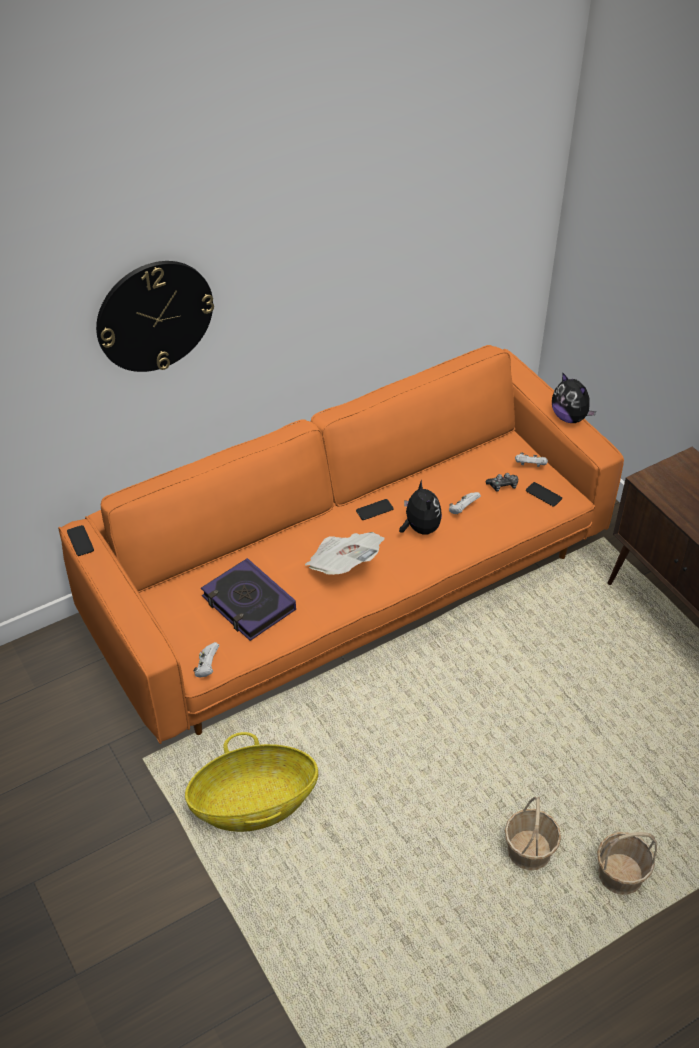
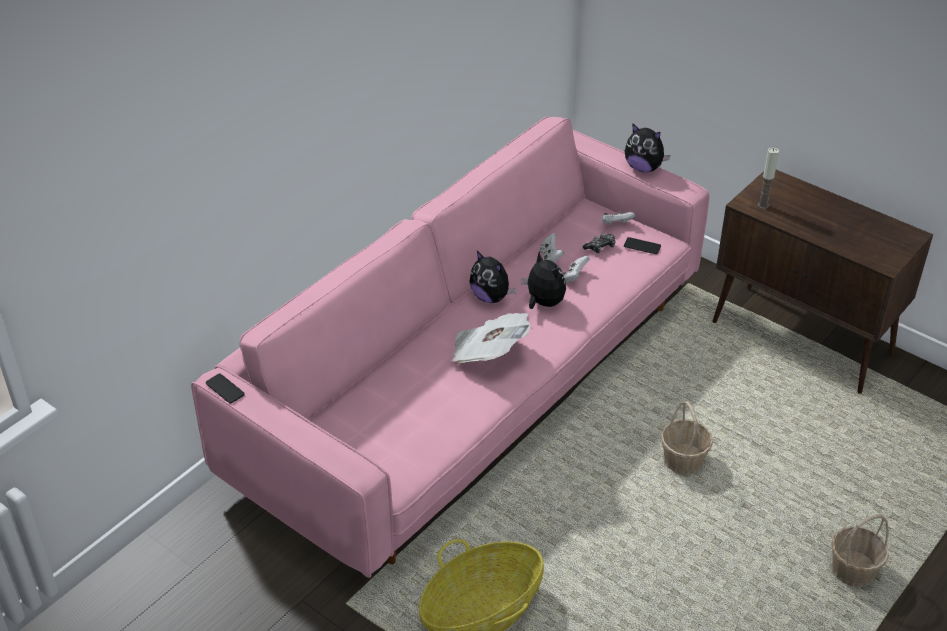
camera: 20 degrees left, 5 degrees down
(154, 316) = (266, 128): wall clock -> none
(207, 667) = (403, 481): white game controller -> white game controller (550, 257)
(248, 604) = (413, 412): book -> none
(350, 587) = (473, 386): orange sofa -> pink sofa
(374, 510) = (491, 297): phone -> plush toy
(529, 851) = (763, 574): basket -> basket (683, 460)
(663, 486) = (763, 205): none -> candle

